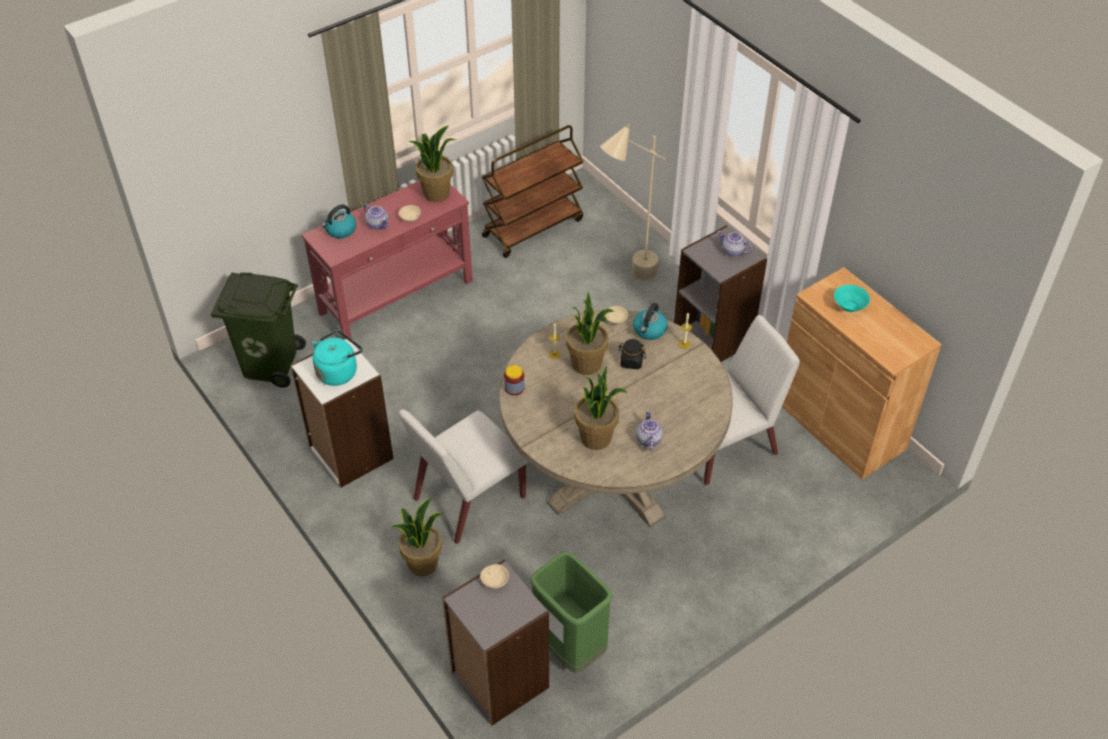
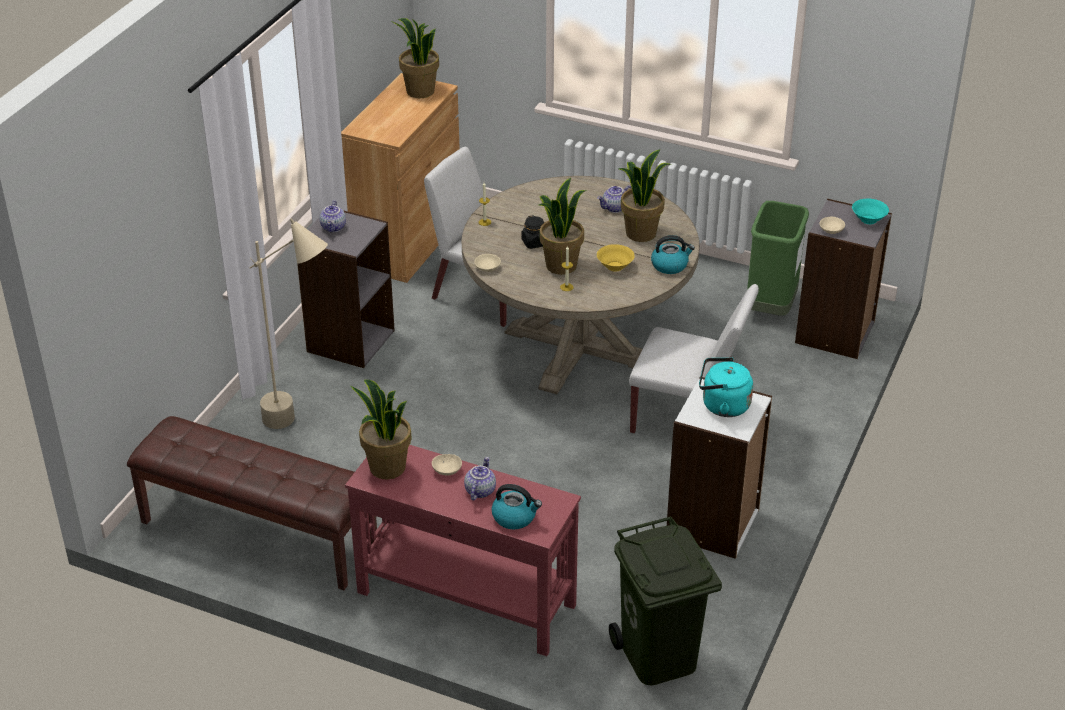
camera: 120 degrees left, 10 degrees down
(423, 563) = (781, 418): potted plant -> potted plant (419, 91)
(514, 388) = (630, 295): jar -> none
(533, 227) = (257, 534): brown cart -> brown bench
(559, 397) = (615, 267): none -> yellow bowl
(649, 330) = (485, 245): kettle -> kettle (670, 265)
(849, 306) = (392, 119): turquoise bowl -> turquoise bowl (868, 220)

